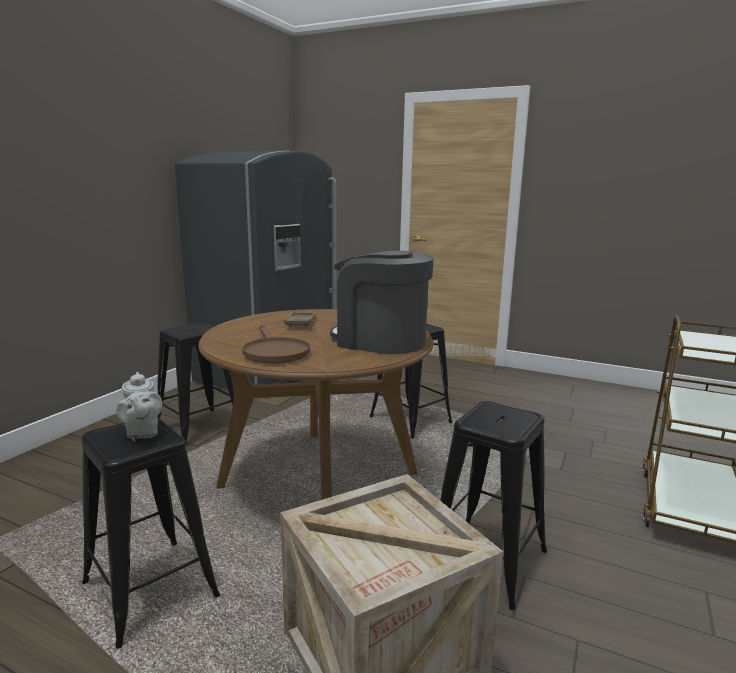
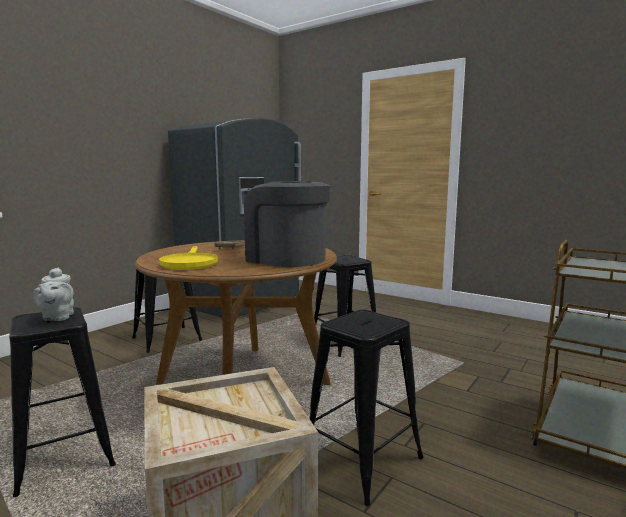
camera: 10 degrees right, 5 degrees down
(274, 352) = (189, 263): brown frying pan -> yellow frying pan

